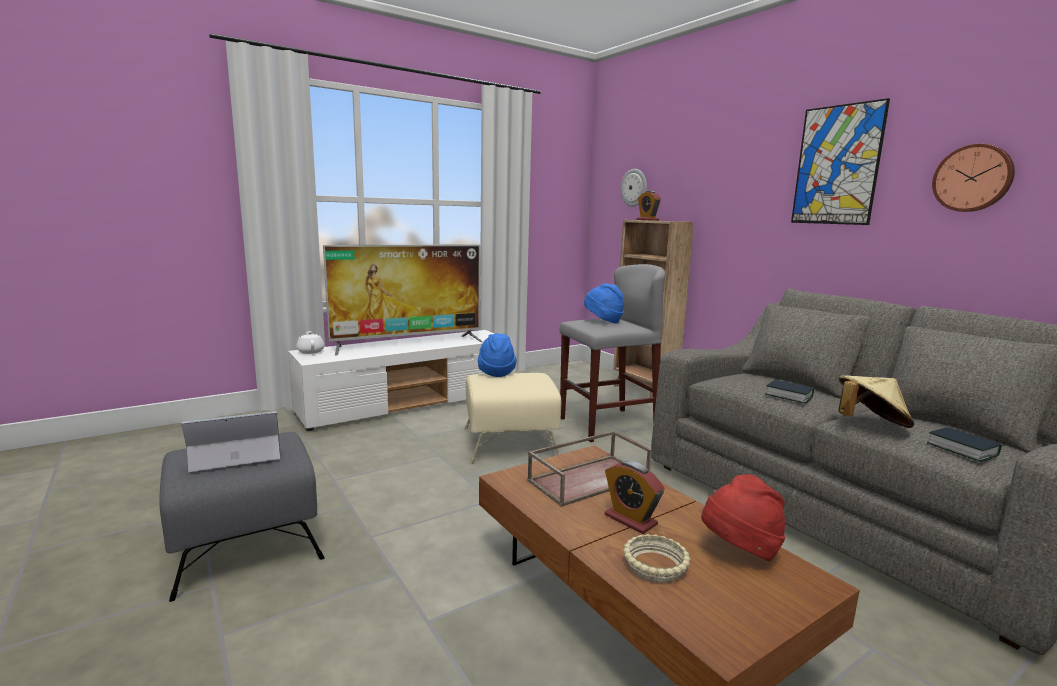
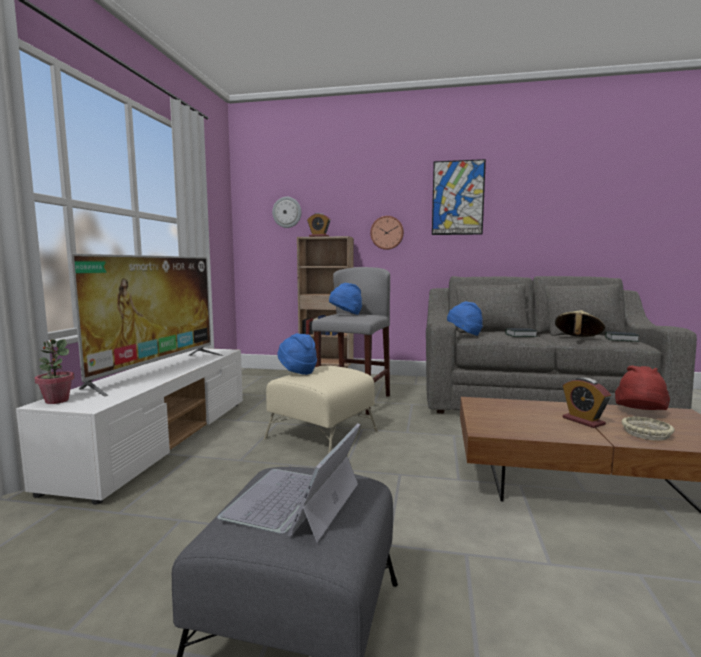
camera: 45 degrees left, 5 degrees down
(310, 351) = (56, 401): white teapot -> potted plant
(589, 478) = (512, 412): brown tray -> none
(630, 520) = (583, 421): alarm clock -> alarm clock turned 60 degrees clockwise
(716, 375) = (464, 335): none -> blue hat
(973, 178) = (534, 206): wall clock -> wall clock (387, 232)

